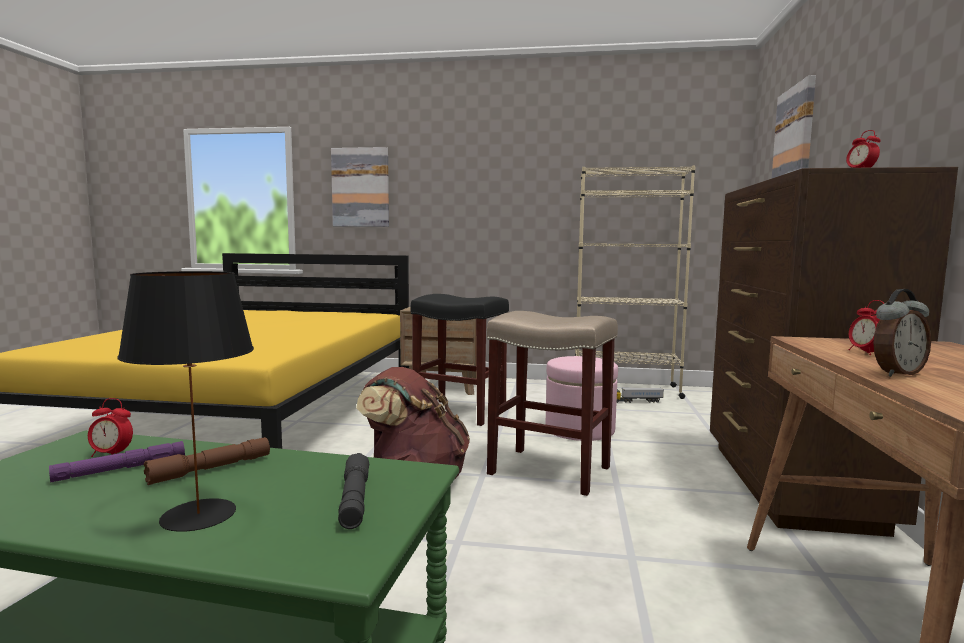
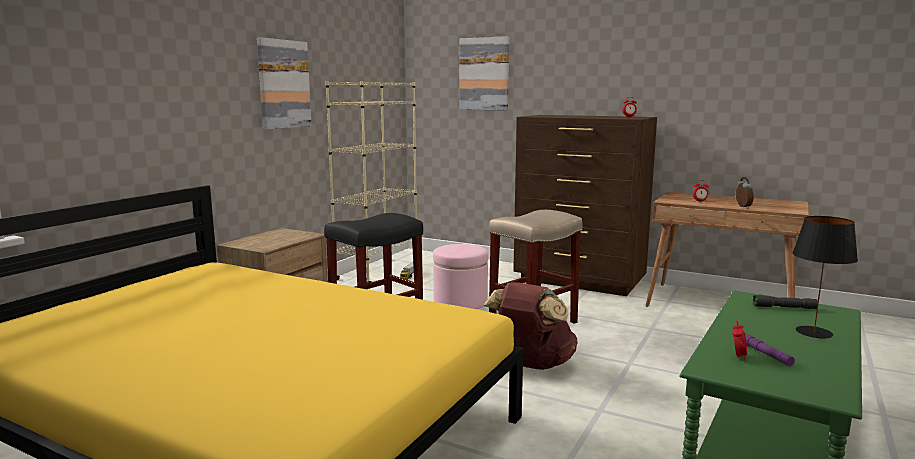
camera: 70 degrees left, 5 degrees up
(211, 469) = (755, 332): brown flashlight -> none
(360, 187) = (105, 95): picture -> picture (283, 84)

